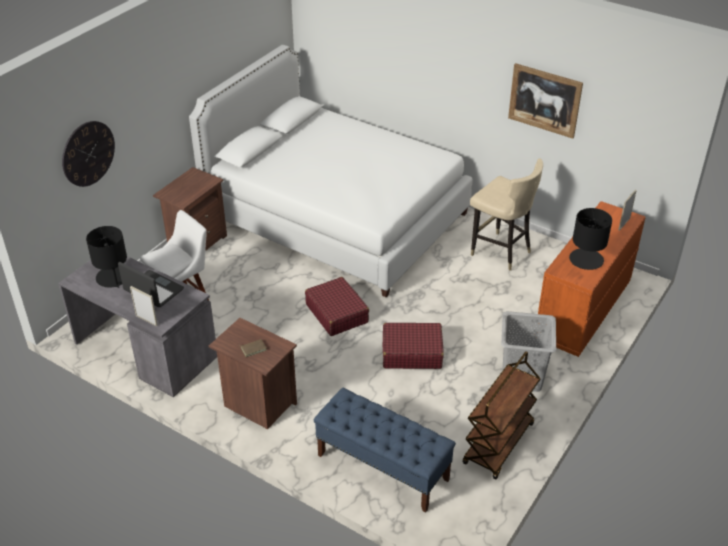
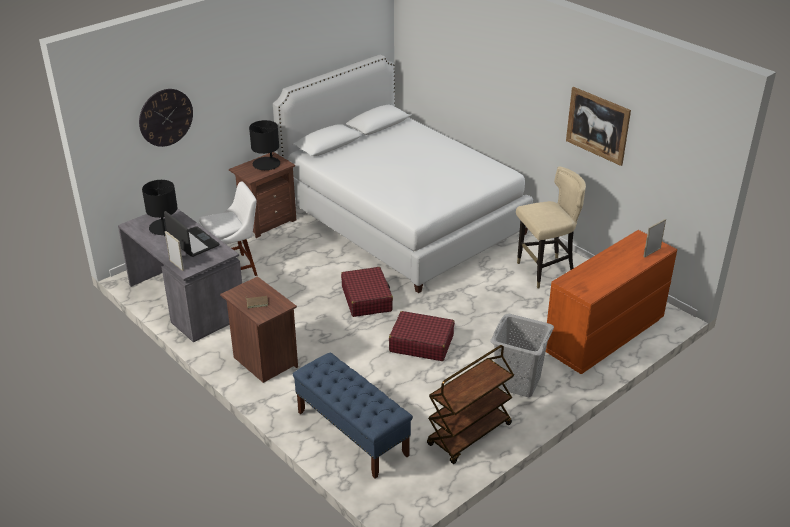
camera: 15 degrees right, 5 degrees down
(500, 252) = (545, 271): beige chair -> beige chair turned 75 degrees counterclockwise
(586, 259) = (598, 277): black table lamp -> black table lamp (266, 164)

